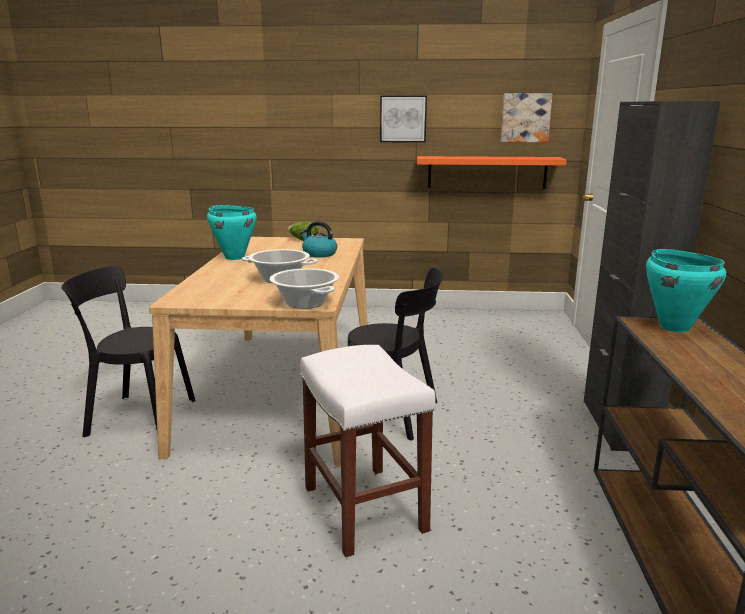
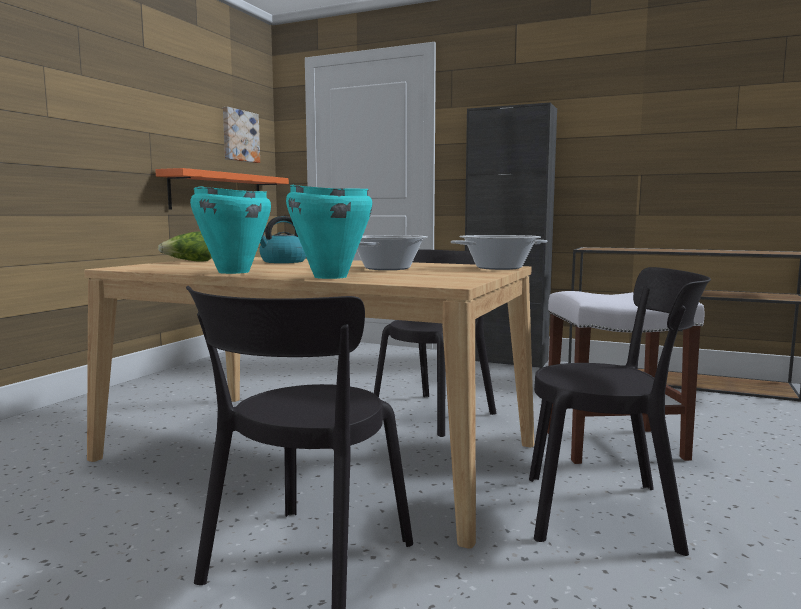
camera: 70 degrees left, 10 degrees down
(214, 507) = (608, 513): none -> black chair
(403, 119) = (137, 119): picture -> none
(674, 327) = (600, 248): turquoise cooking pot -> turquoise cooking pot (329, 277)

